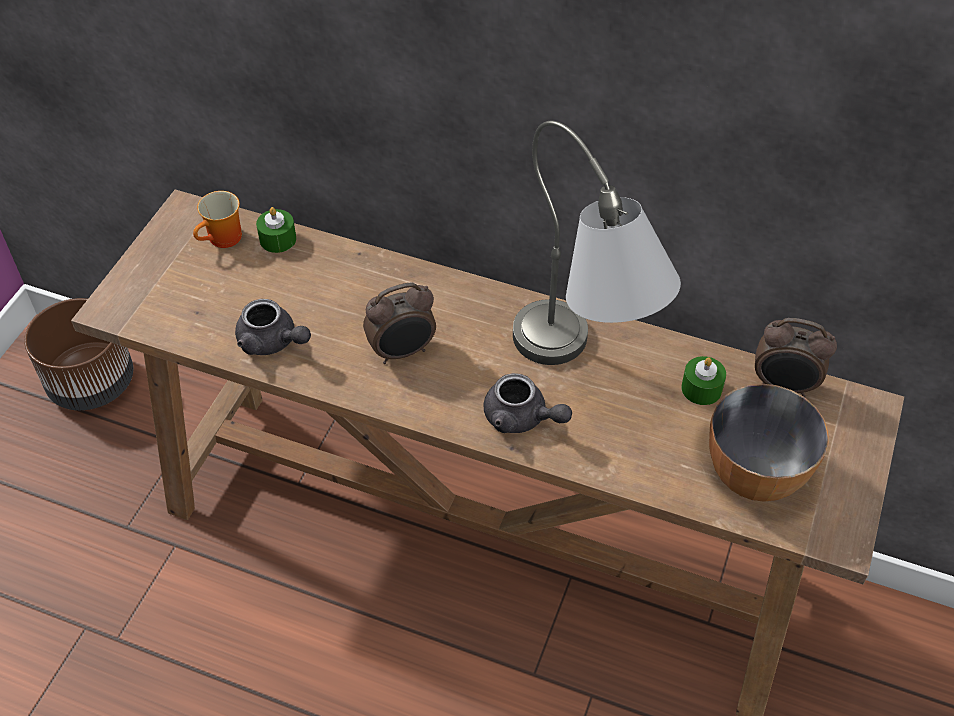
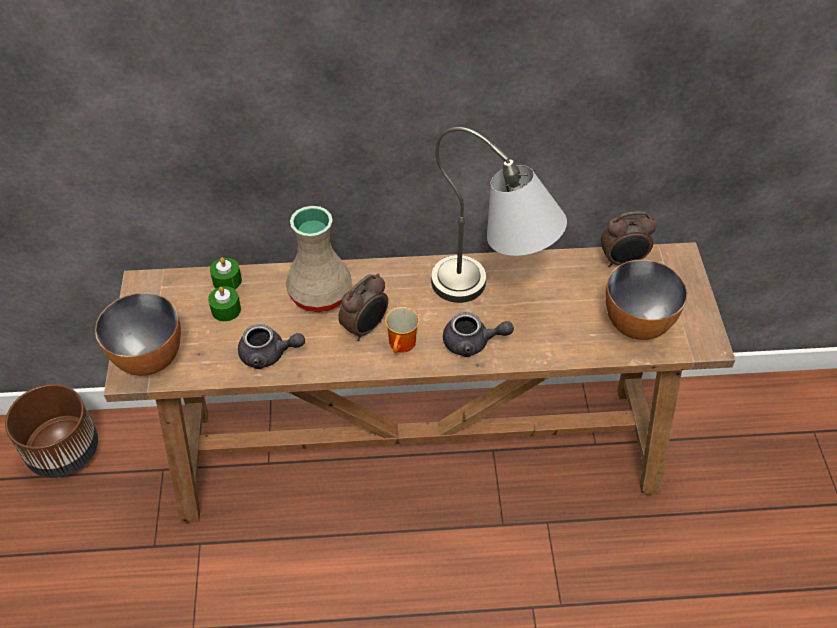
camera: 25 degrees left, 0 degrees up
(142, 297) = (150, 358): none -> bowl
(224, 240) = (186, 295): mug -> mug (403, 345)
(372, 290) = (318, 293): none -> beige vase
(701, 388) = (574, 281): green candle -> green candle (226, 310)

